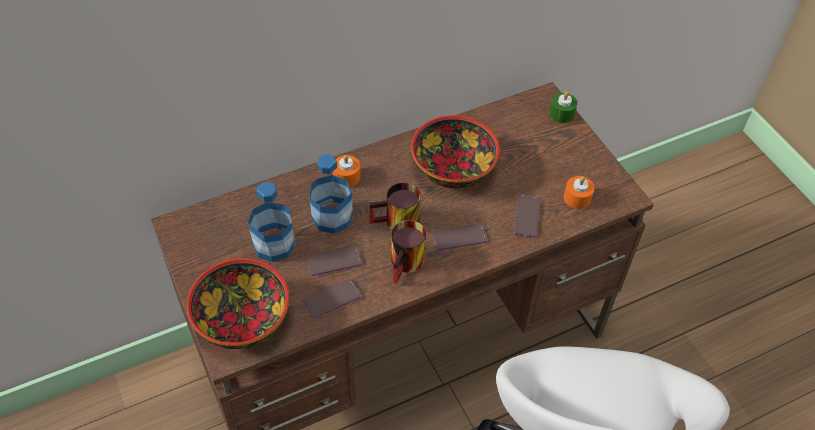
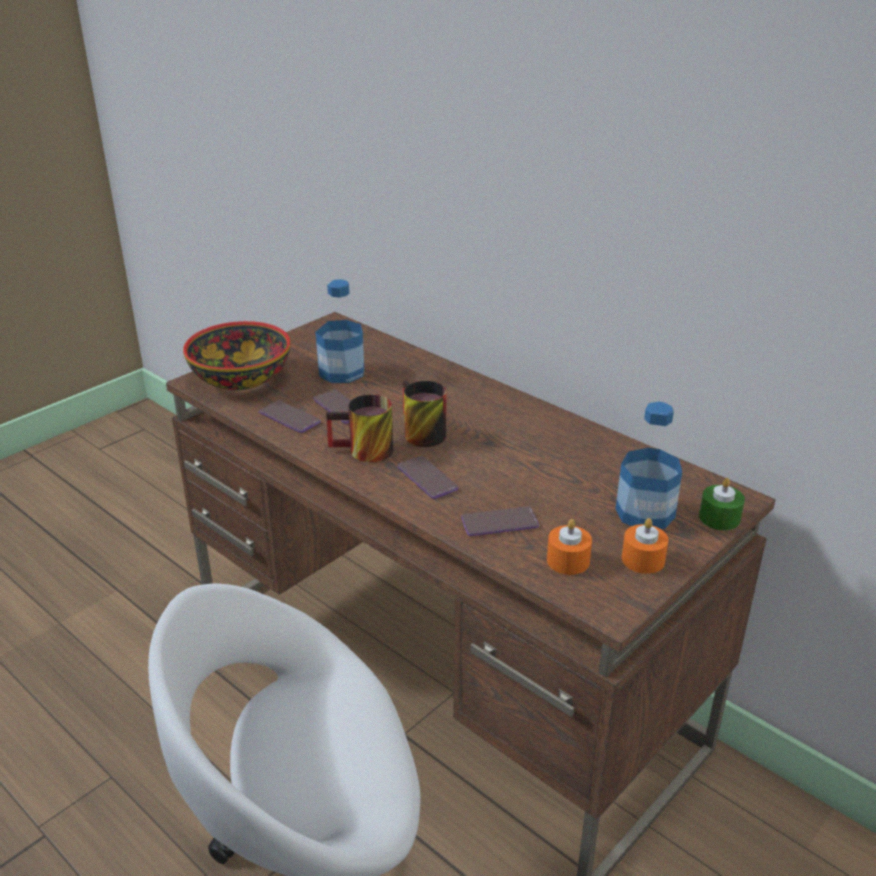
camera: 70 degrees right, 20 degrees down
(332, 217) = (399, 393): bottle -> bottle (645, 513)
(346, 177) = (463, 389): orange candle -> orange candle (643, 559)
(453, 167) = (536, 451): bowl -> none

